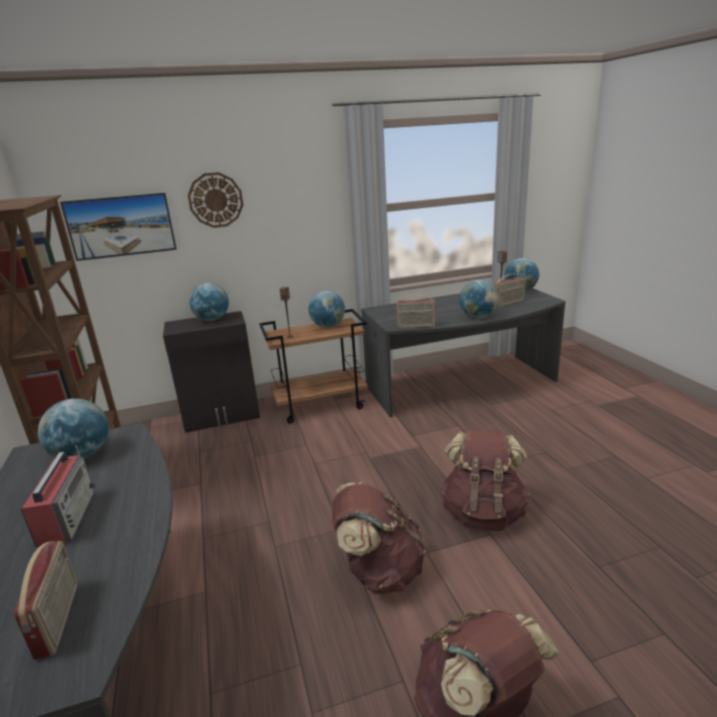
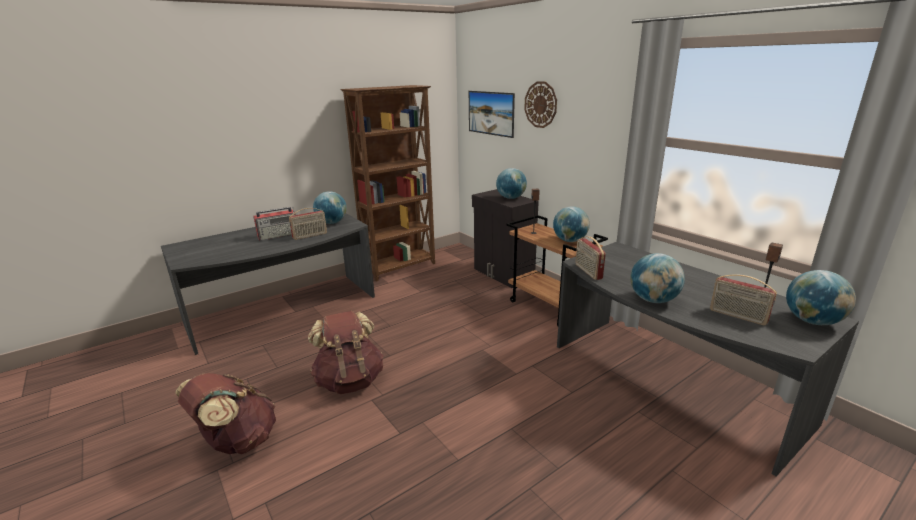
camera: 70 degrees right, 0 degrees up
(59, 619) = (213, 253): radio -> radio (310, 236)
(483, 513) = (427, 426): brown backpack -> none

